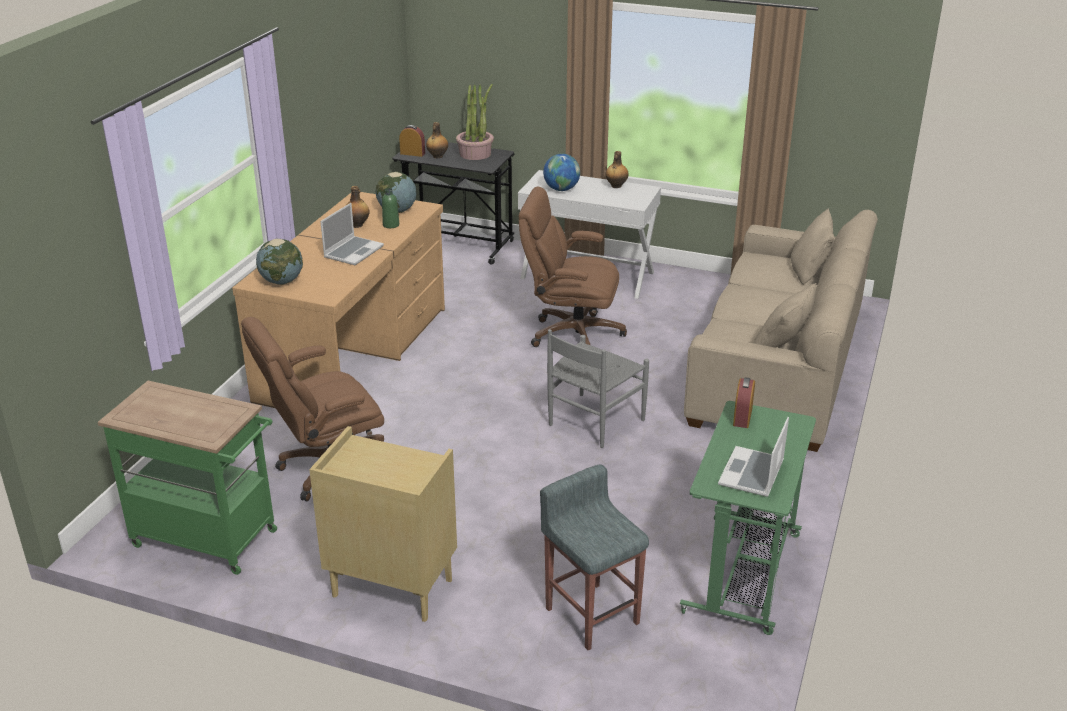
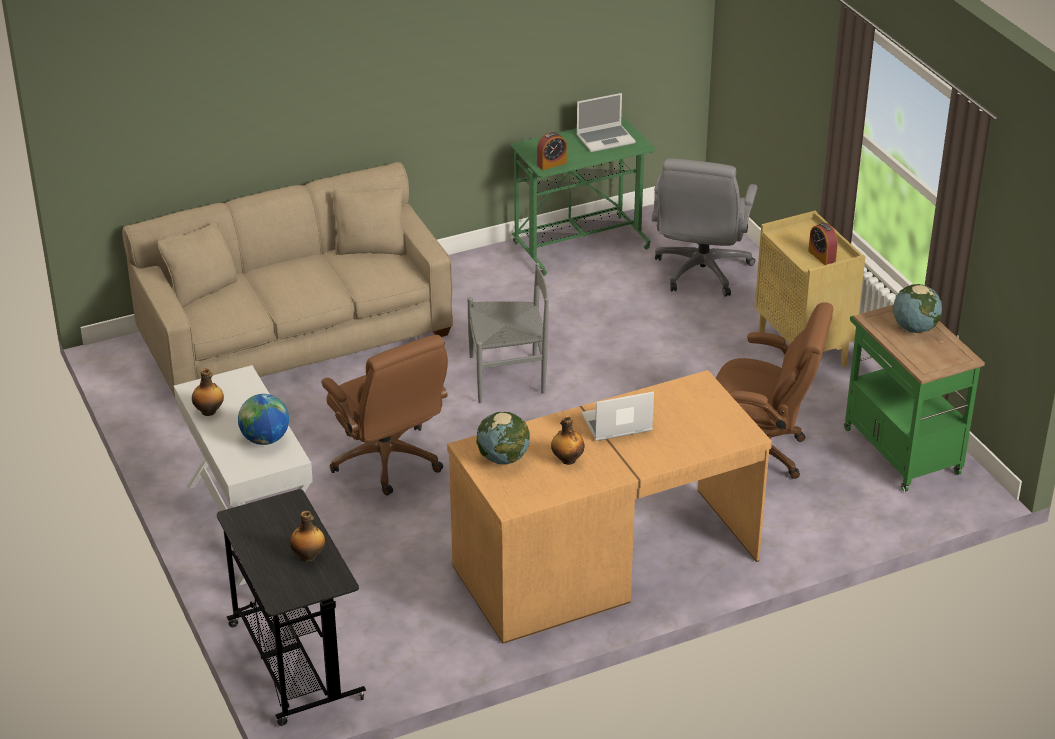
camera: 135 degrees left, 5 degrees up
(282, 281) = (721, 422): globe -> globe (914, 328)
(391, 225) = (536, 441): green bottle -> none
(412, 153) = (324, 581): alarm clock -> alarm clock (822, 256)
(475, 154) = (262, 534): potted plant -> none
(591, 614) = (700, 274): grey stool -> grey office chair

